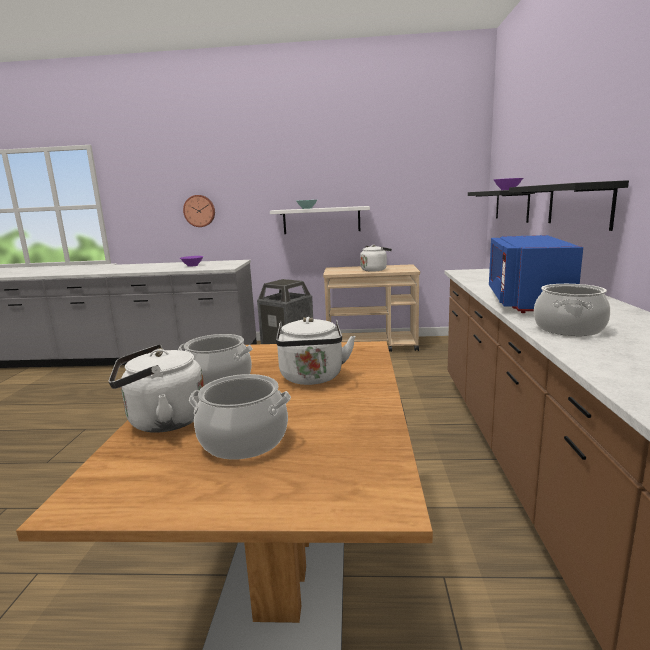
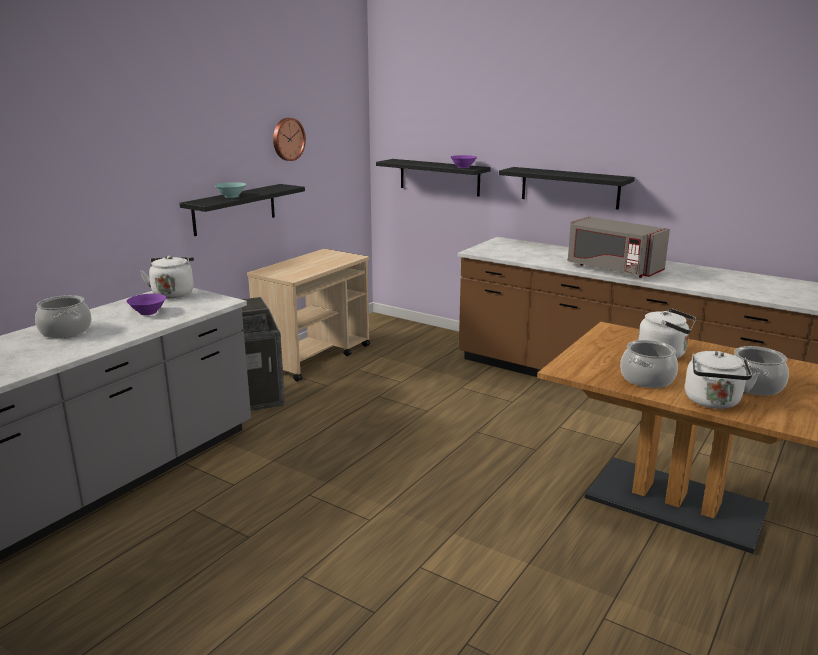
camera: 60 degrees left, 5 degrees up
(199, 211) = (72, 218): wall clock -> wall clock (287, 139)
(321, 220) = (234, 209): white shelf -> black shelf
(374, 270) = (320, 264): white kettle -> white kettle (173, 293)
(526, 301) = (612, 269): blue microwave -> grey microwave
(569, 329) = (687, 281): cooking pot -> cooking pot (66, 331)

